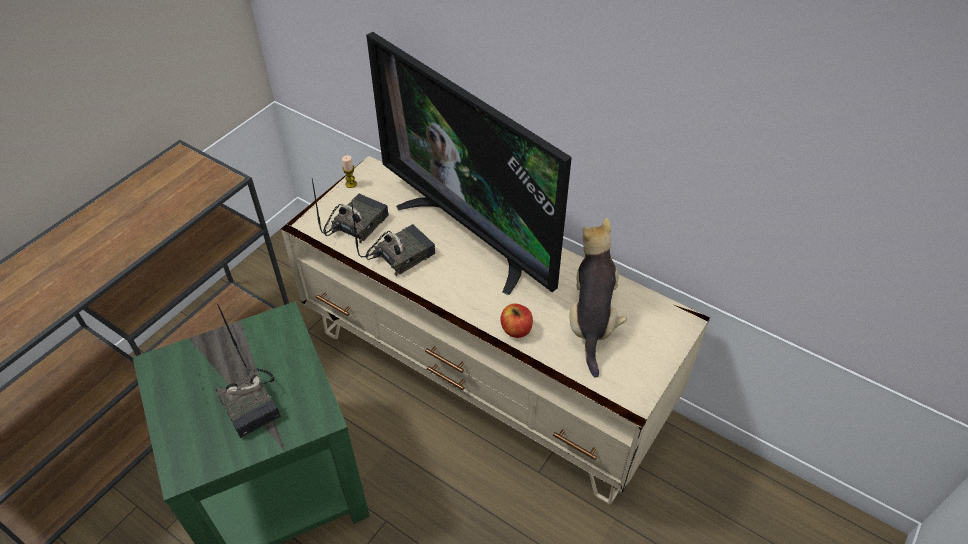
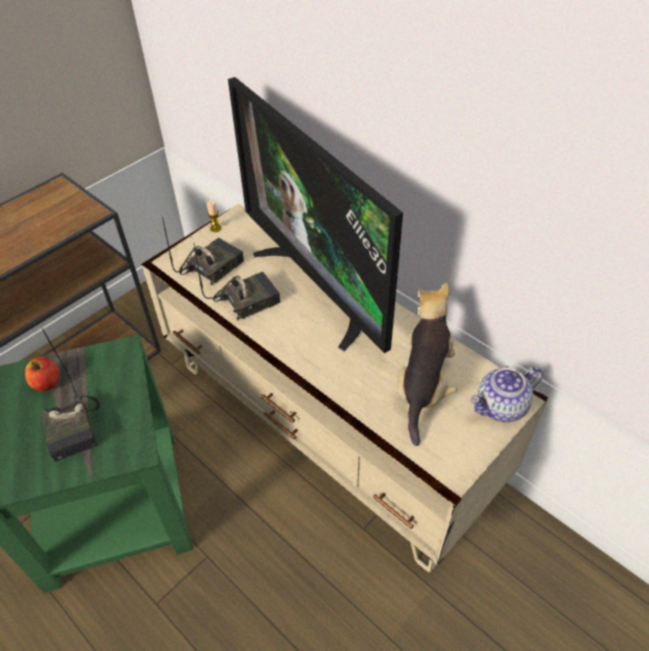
camera: 10 degrees right, 0 degrees up
(516, 329) = (344, 386): apple -> apple (47, 383)
(668, 331) = (501, 407): none -> teapot

